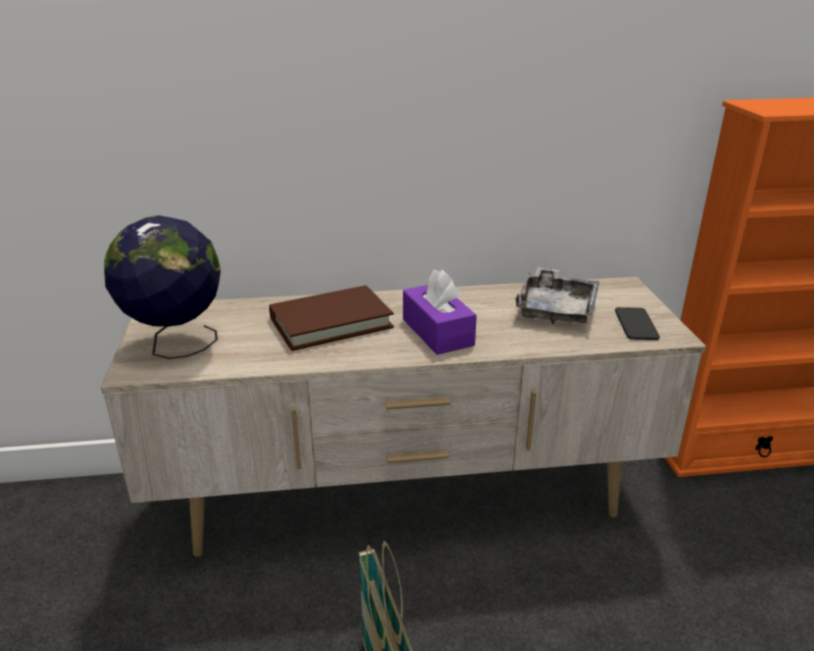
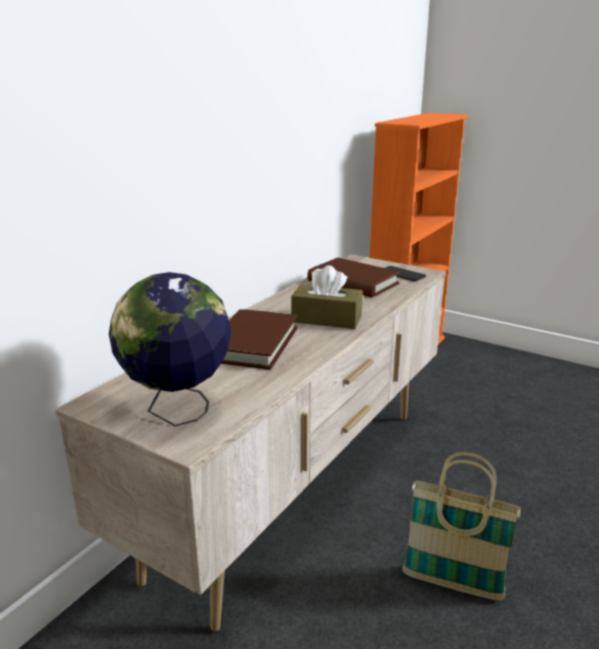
camera: 50 degrees left, 5 degrees down
(437, 332) = (326, 319): purple tissue box -> brown tissue box
(556, 308) = (353, 282): grey tray -> brown book

